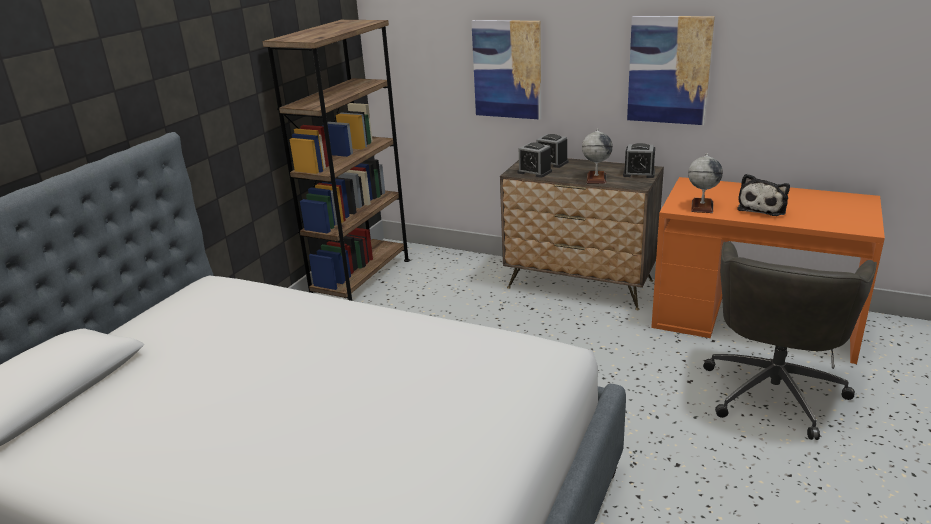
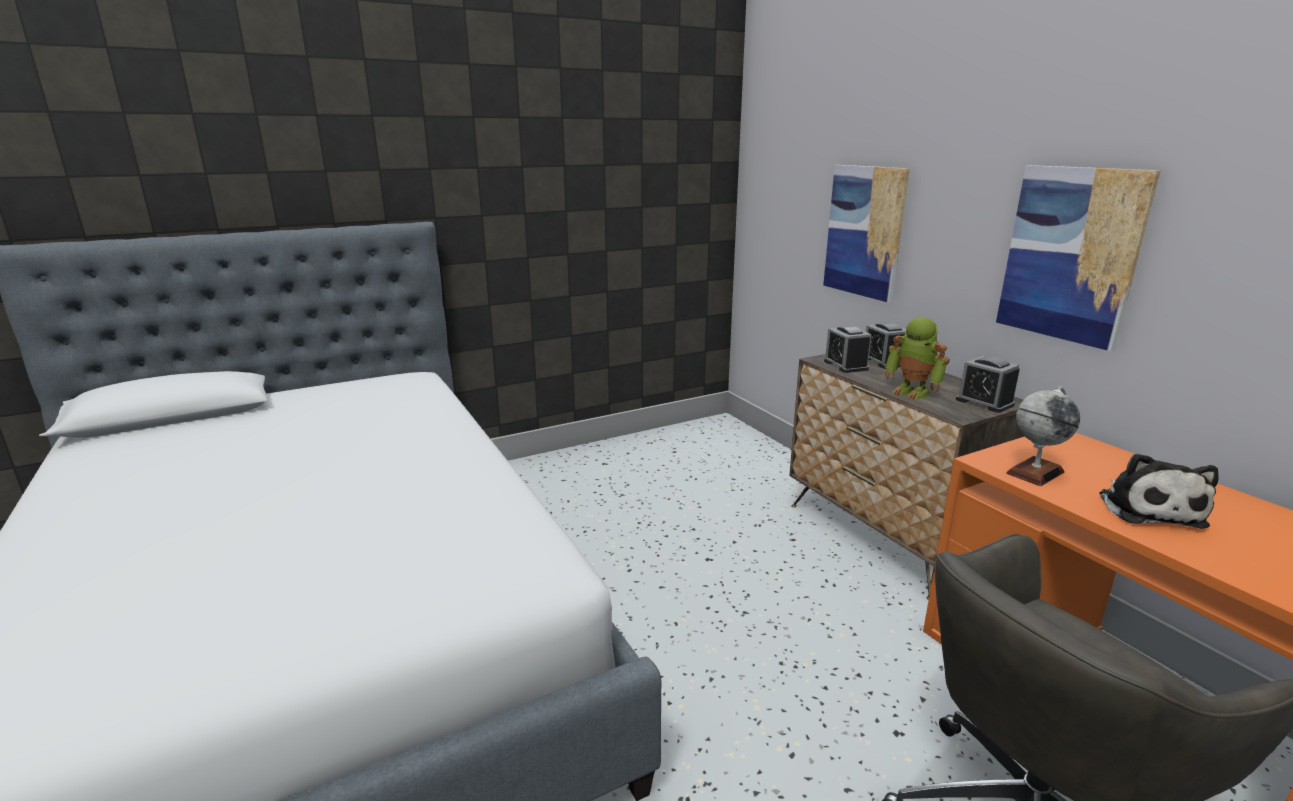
camera: 35 degrees right, 5 degrees down
(361, 279) = (658, 443): brown bookcase -> none
(596, 178) = (912, 392): globe -> toy robot
(763, 208) = (1148, 508): plush toy -> plush toy turned 60 degrees counterclockwise

